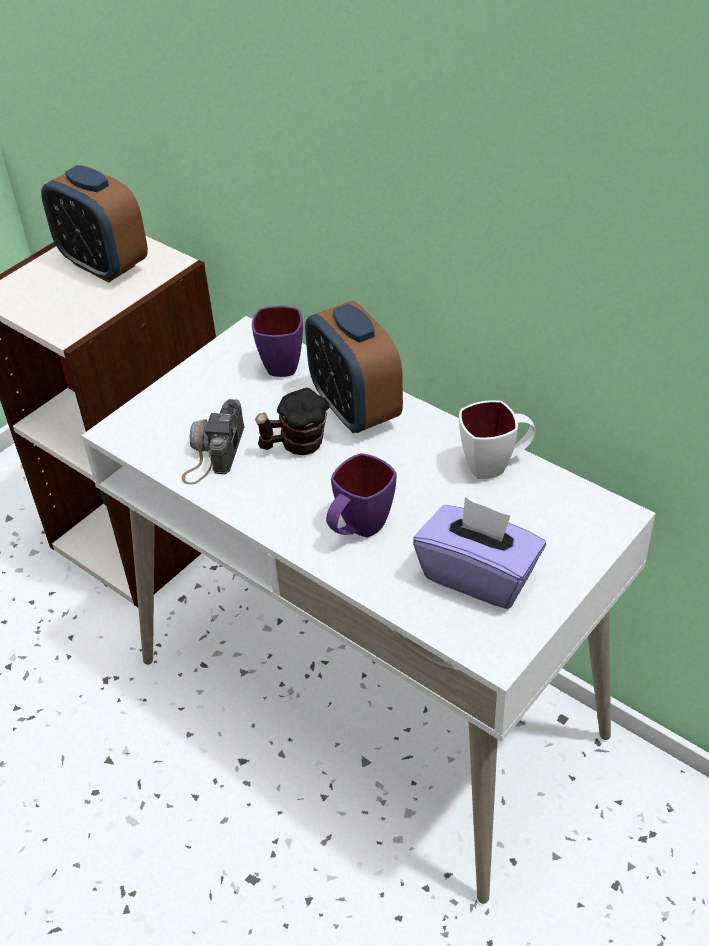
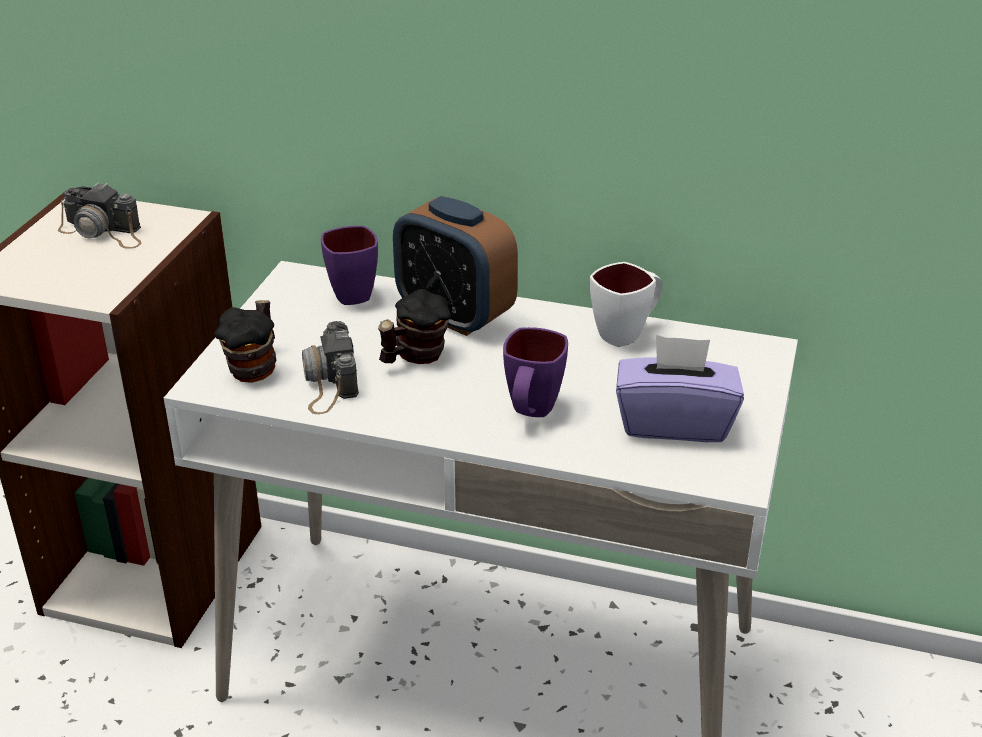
camera: 25 degrees left, 10 degrees down
(103, 265) = (104, 232): alarm clock -> camera
(165, 422) = (255, 366): none -> mug

